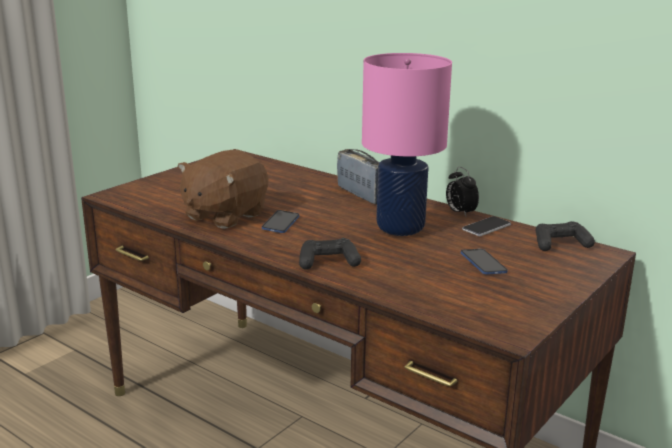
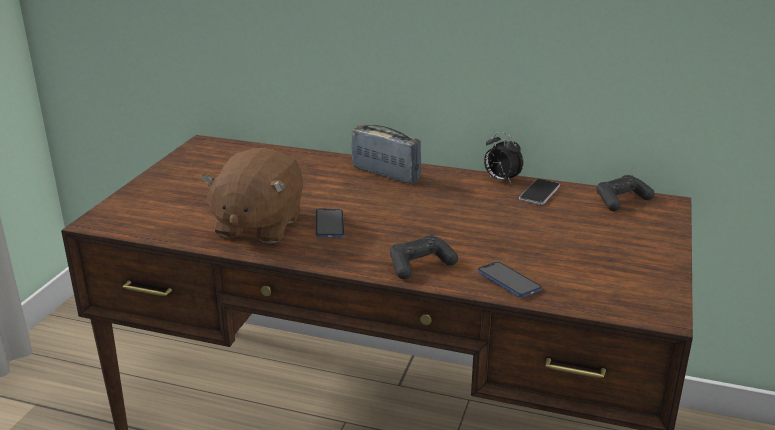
camera: 20 degrees left, 5 degrees up
(400, 231) = (461, 212): pink table lamp -> none
(483, 263) = (570, 236): phone -> phone (508, 281)

